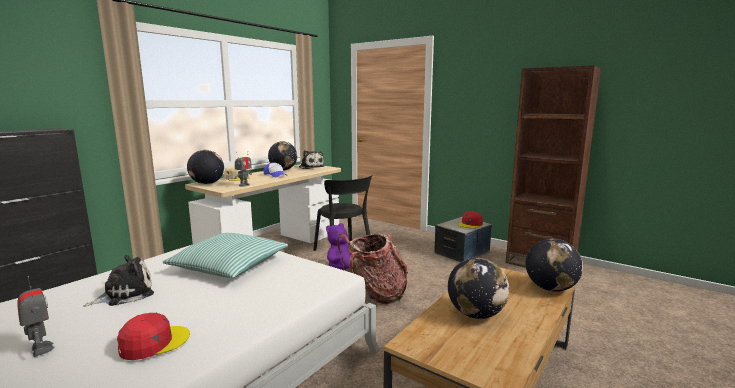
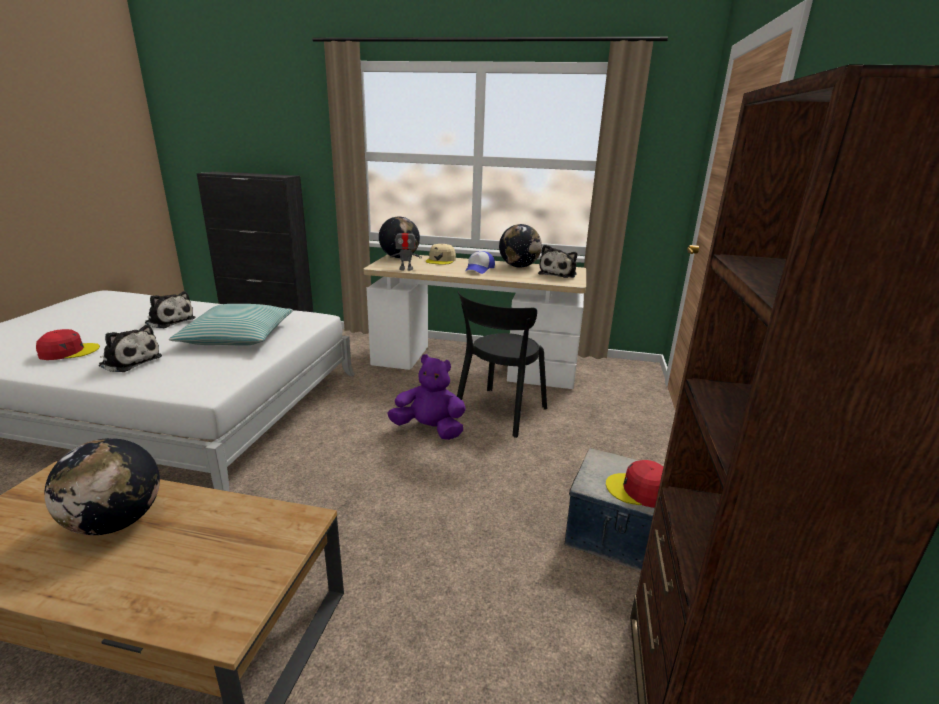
camera: 65 degrees right, 10 degrees up
(41, 349) = (78, 326): toy robot -> none
(154, 342) = (69, 351): red cap -> red cap turned 60 degrees counterclockwise
(233, 307) = (129, 361): none -> plush toy
(375, 295) = (374, 470): backpack -> none
(550, 288) = (212, 616): globe -> none

